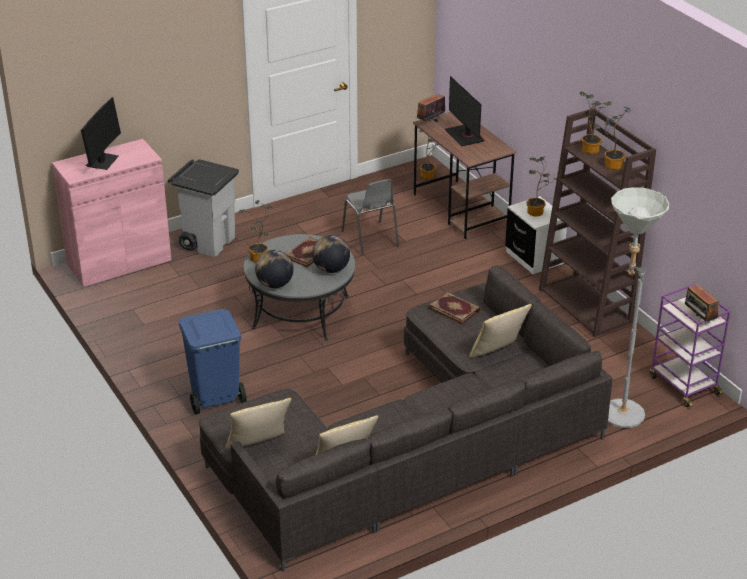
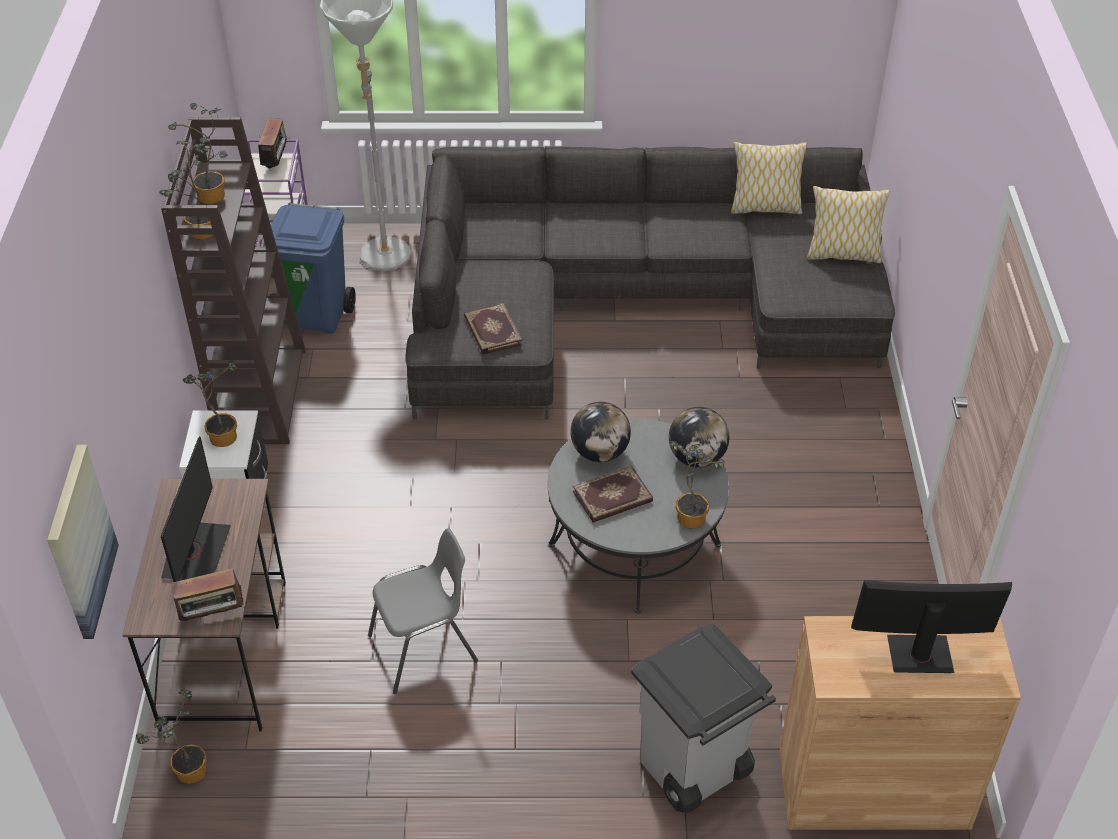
camera: 150 degrees left, 10 degrees up
(102, 161) = (919, 655): monitor -> monitor turned 45 degrees clockwise
(119, 262) = (873, 789): pink cabinet -> brown cabinet
(215, 399) = (829, 450): blue trash can -> blue trash can (318, 316)
(370, 239) = (424, 649): grey chair -> grey chair turned 60 degrees clockwise
(466, 46) = (80, 542): none -> picture
(498, 353) = (497, 263): pillow -> none

